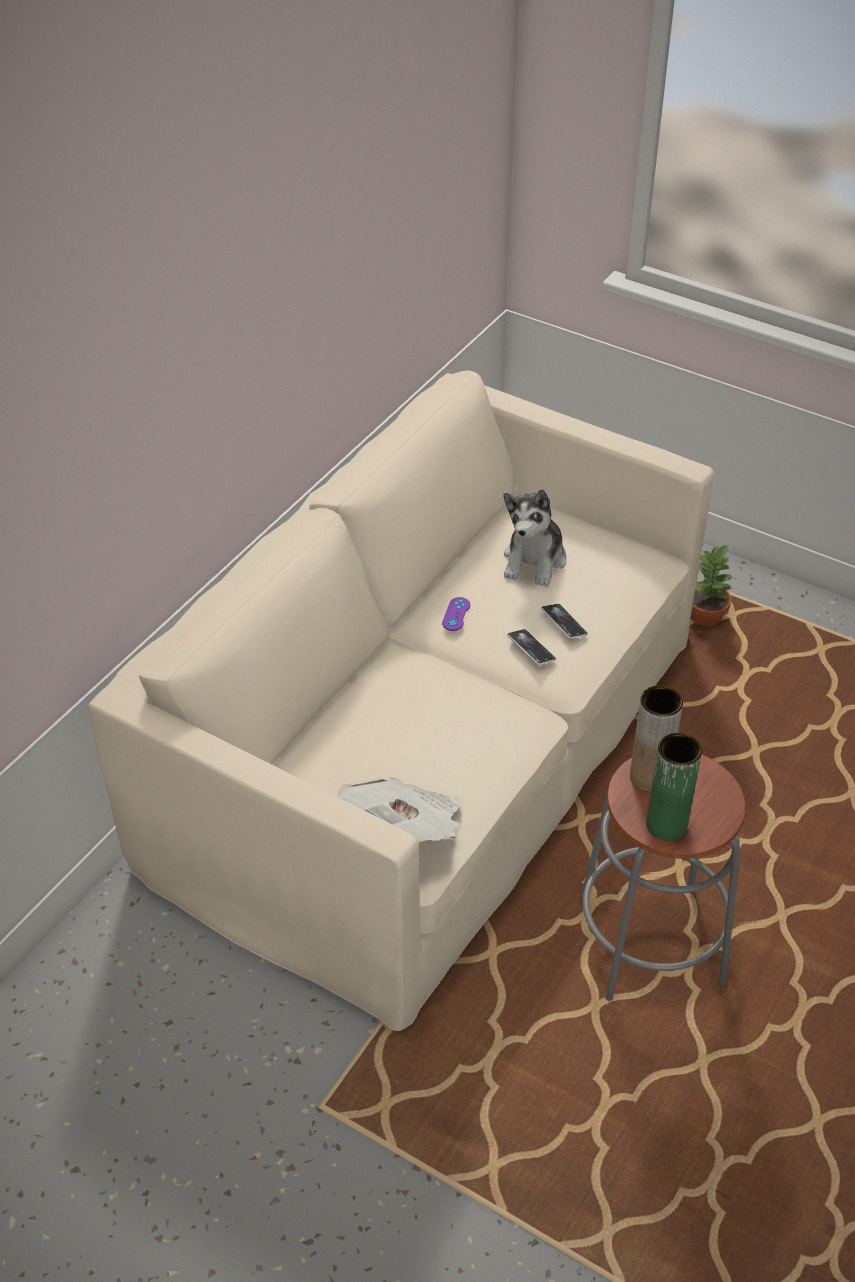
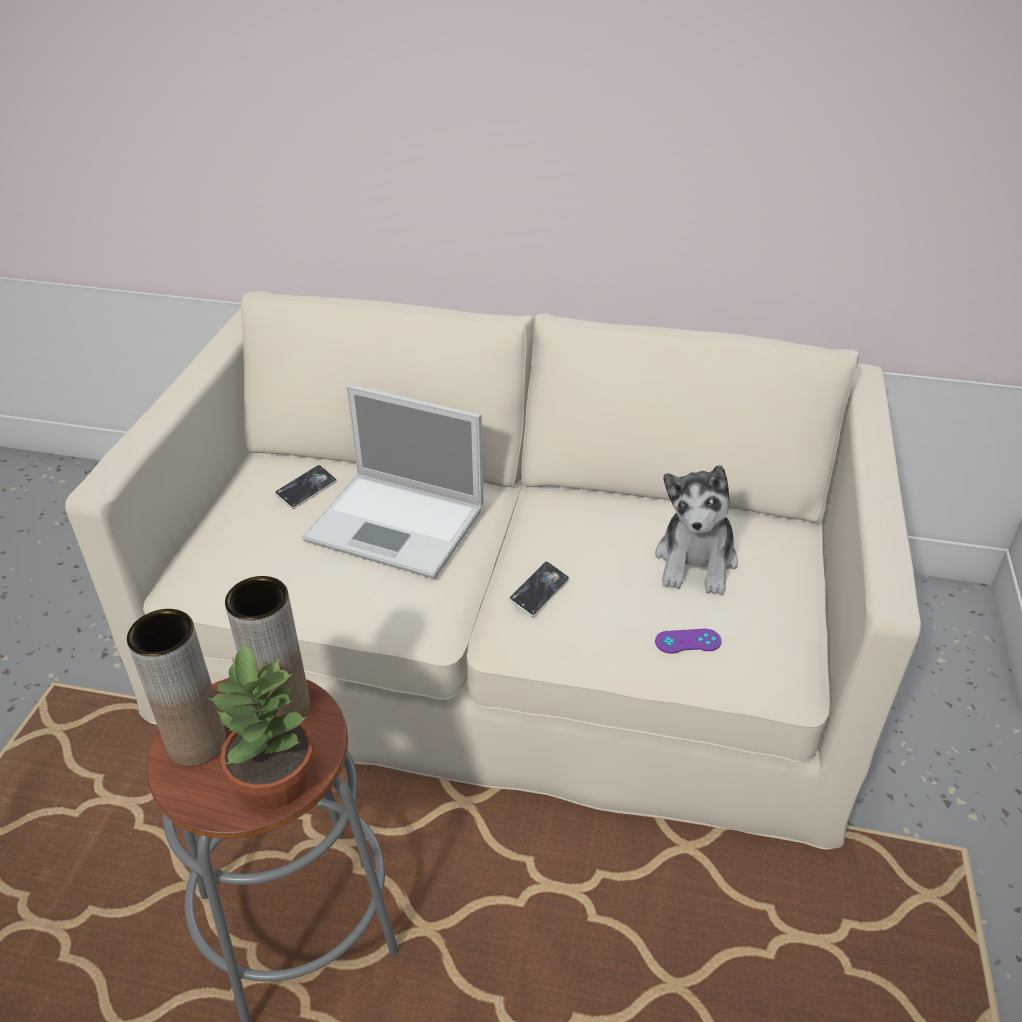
camera: 70 degrees right, 5 degrees down
(406, 829) = (226, 560): newspaper -> none
(413, 710) = (399, 525): none -> laptop
(456, 614) = (563, 520): purple game controller -> purple game controller (688, 641)
(534, 561) = (696, 561): plush toy -> plush toy turned 75 degrees counterclockwise
(564, 623) = (600, 610): phone -> phone (306, 490)
(666, 825) = (197, 743): green vase -> brown vase
(706, 617) = (901, 864): potted plant -> potted plant (274, 784)

